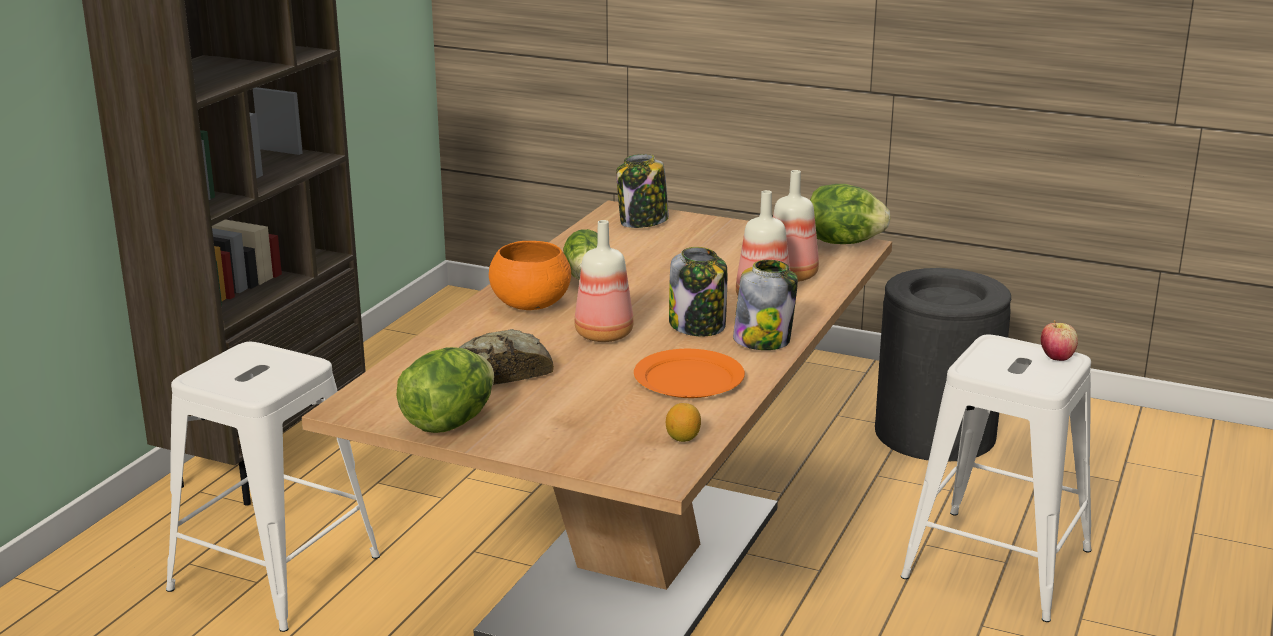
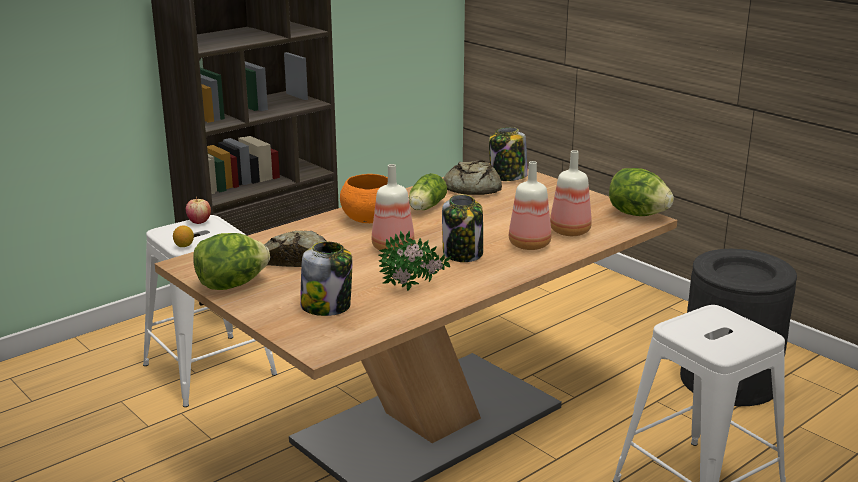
camera: 25 degrees right, 0 degrees up
(613, 242) = (471, 188): none -> bread
(683, 438) = (363, 327): lemon -> lemon (184, 246)
(689, 378) = (415, 288): orange plate -> potted plant
(763, 340) = (496, 272): jar -> jar (327, 306)
(1057, 357) = (754, 333): apple -> apple (199, 221)

